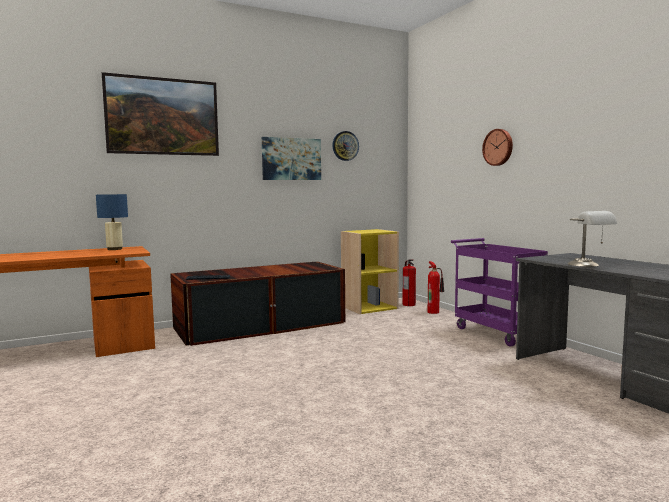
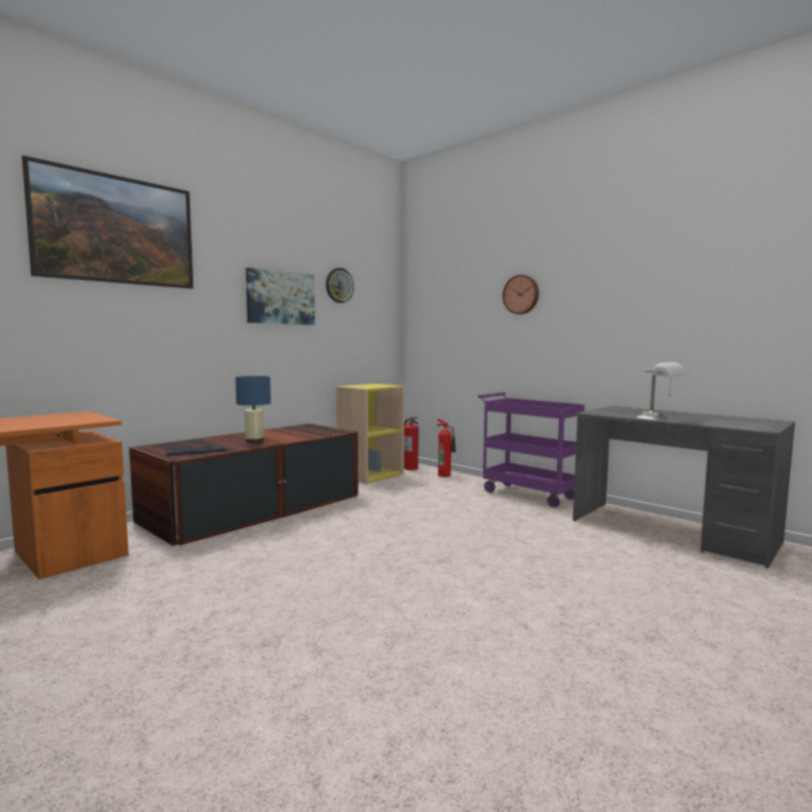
camera: 20 degrees left, 0 degrees up
(115, 249) = (53, 417): blue table lamp -> blue table lamp (255, 441)

